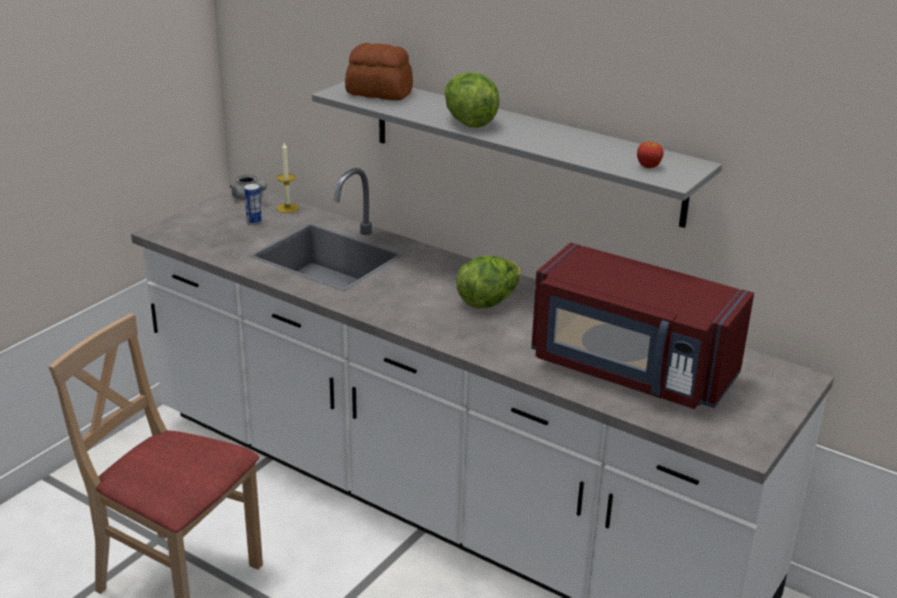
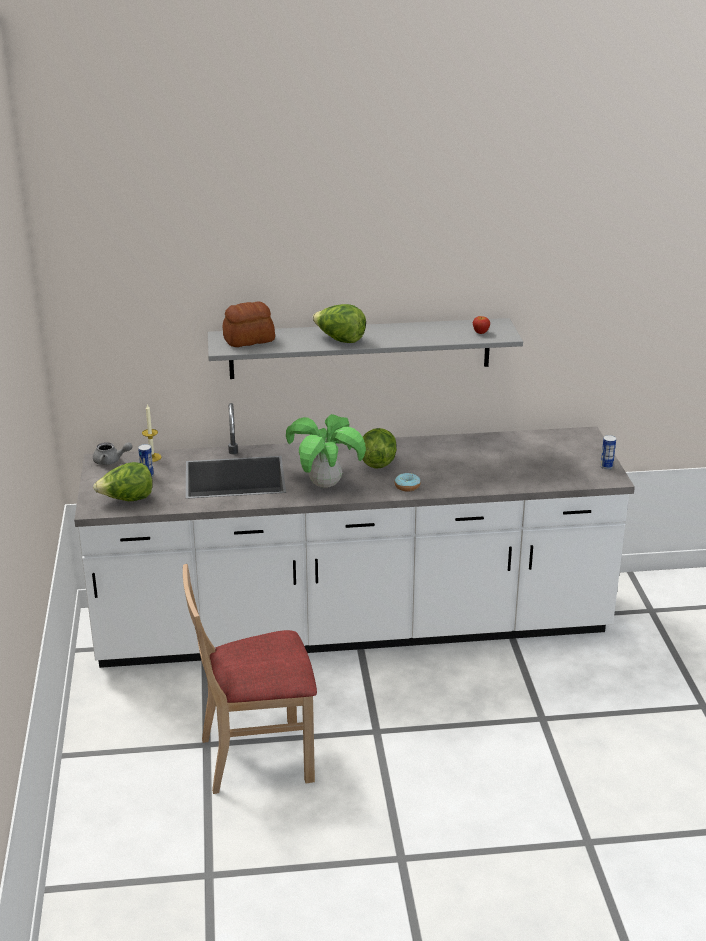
camera: 40 degrees left, 0 degrees up
(199, 236) = (127, 500): none -> lettuce
(393, 300) = (325, 485): none -> potted plant
(474, 340) = (407, 486): none -> donut
(630, 370) = (507, 465): red microwave -> none
(764, 430) = (606, 466): none -> can

